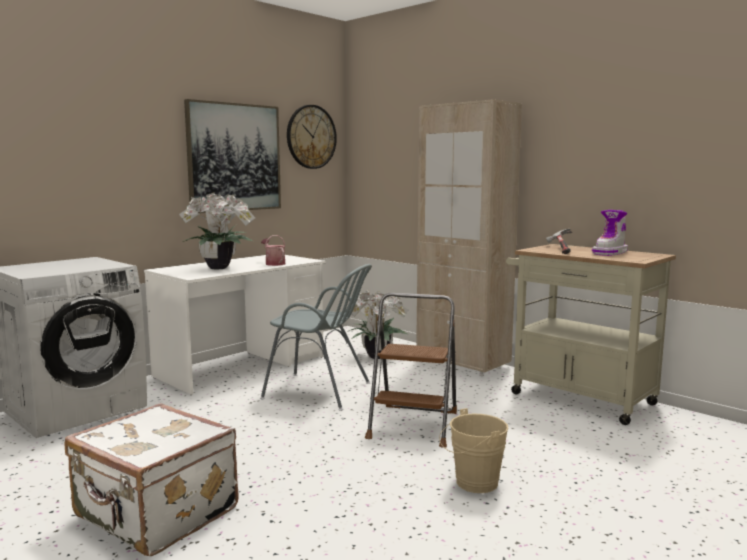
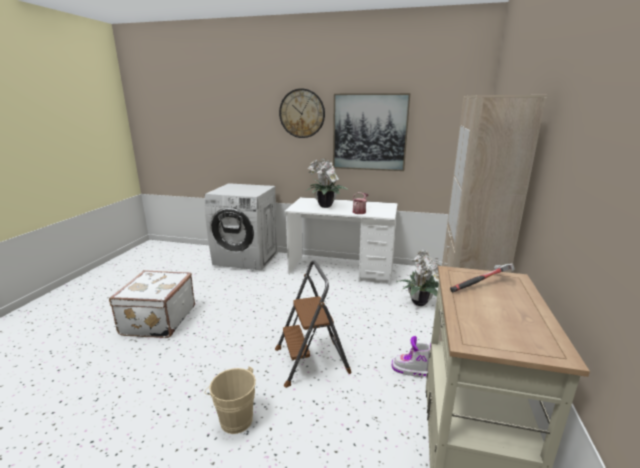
camera: 60 degrees right, 10 degrees up
(311, 137) = (445, 116): wall clock -> wall clock (302, 113)
(321, 391) = (332, 306): grey chair -> none
(610, 253) = (509, 316): boot -> boot (412, 370)

